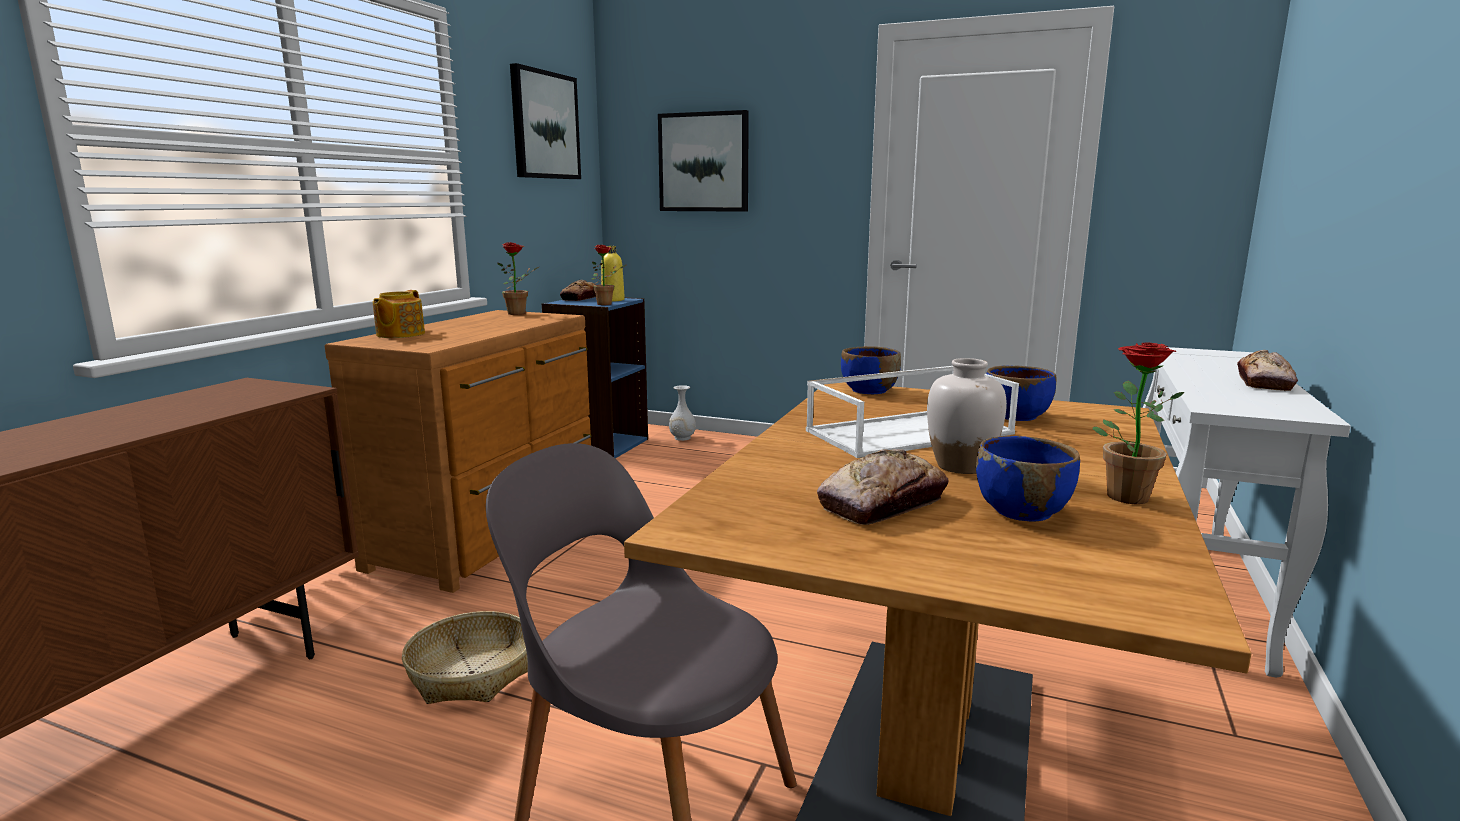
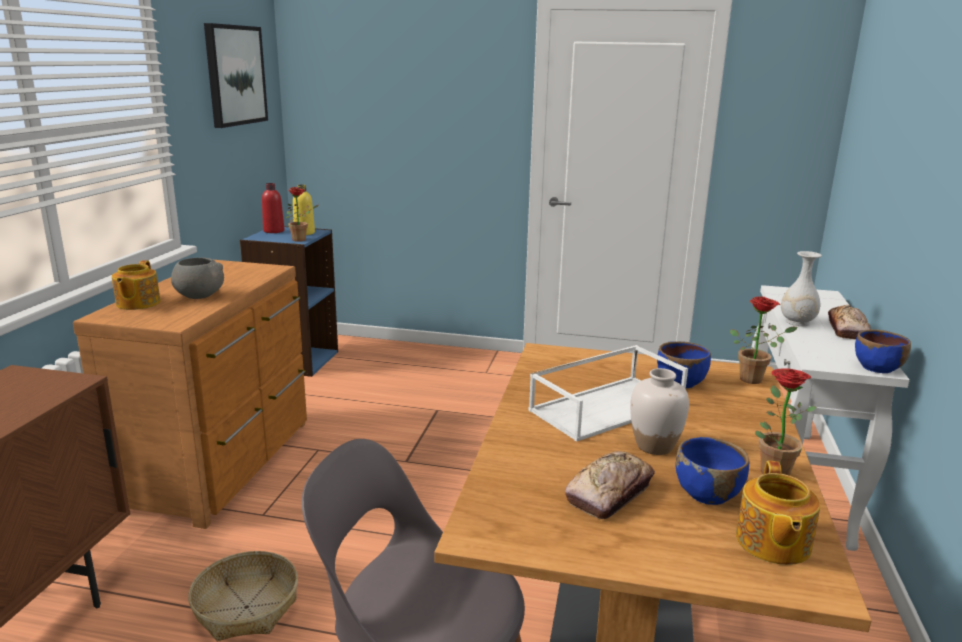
camera: 10 degrees left, 5 degrees up
(467, 331) = (199, 296): none -> grey bowl
(520, 313) = (235, 265): potted plant -> potted plant (755, 379)
(581, 298) = (274, 231): bread -> red bottle
(682, 438) = (368, 349): white vase -> white vase (796, 322)
(704, 162) = (381, 105): picture -> none
(869, 390) = (562, 355): blue bowl -> blue bowl (877, 368)
(1105, 562) = (772, 543): none -> teapot

